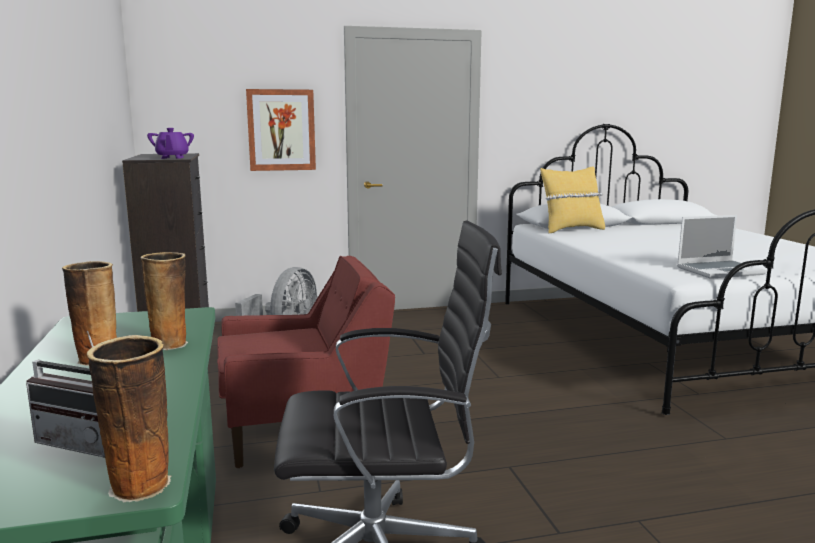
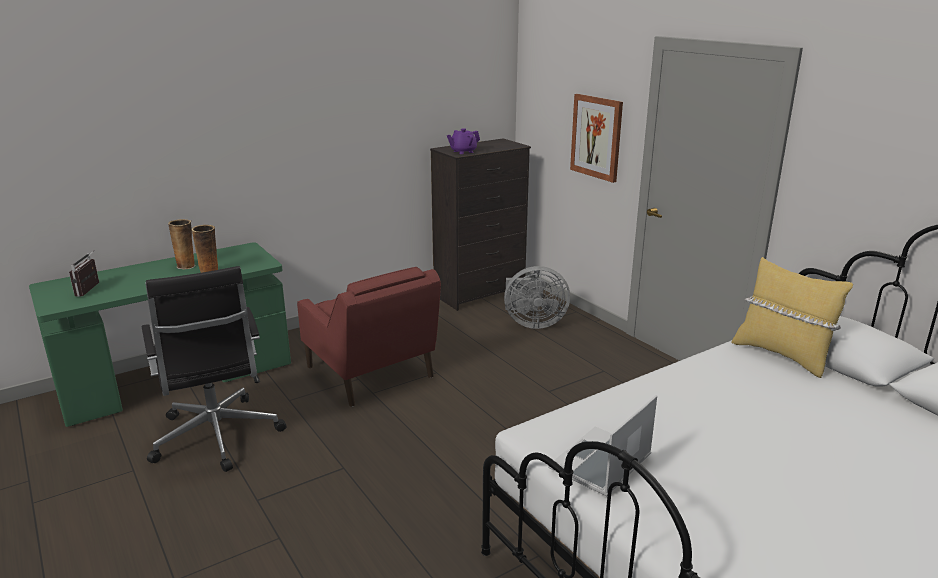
camera: 70 degrees right, 10 degrees up
(140, 487) = (51, 307): vase -> none
(720, 271) = (601, 464): laptop -> laptop turned 75 degrees clockwise

